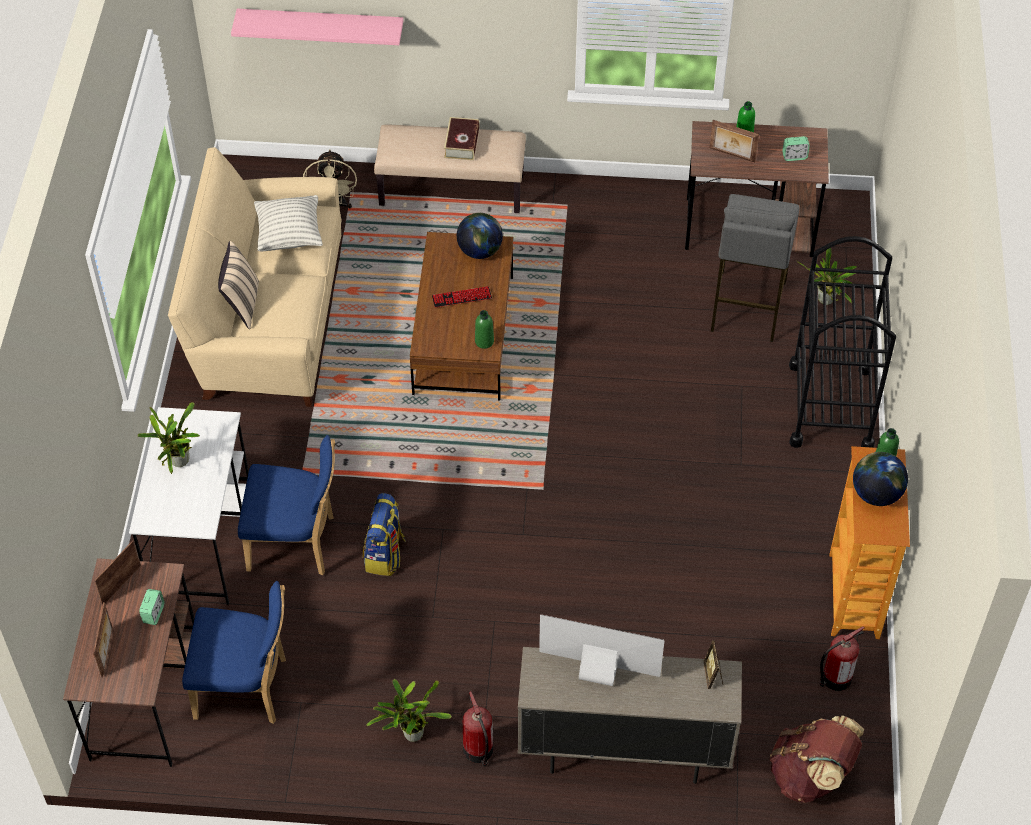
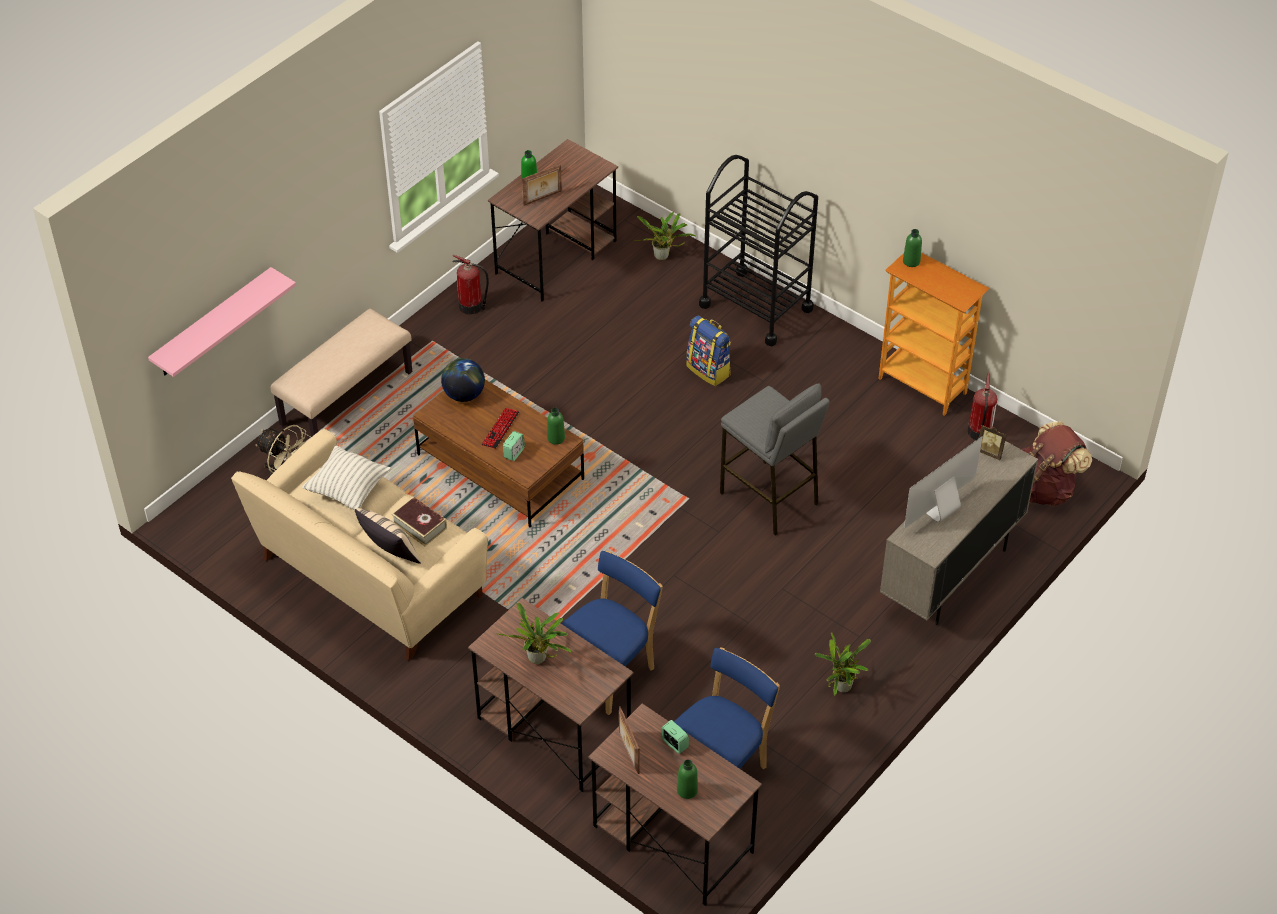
camera: 55 degrees left, 5 degrees down
(107, 651) = (687, 790): picture frame -> green bottle
(202, 540) = (552, 730): white desk -> brown desk
(385, 555) = (667, 621): backpack -> backpack (709, 370)
(462, 143) = (347, 346): book -> book (419, 525)
(479, 751) = (887, 656): fire extinguisher -> fire extinguisher (472, 306)
(746, 306) = (627, 299): grey stool -> grey stool (769, 498)
(794, 156) = (577, 168): alarm clock -> alarm clock (514, 453)
(876, 493) = (934, 279): globe -> none

